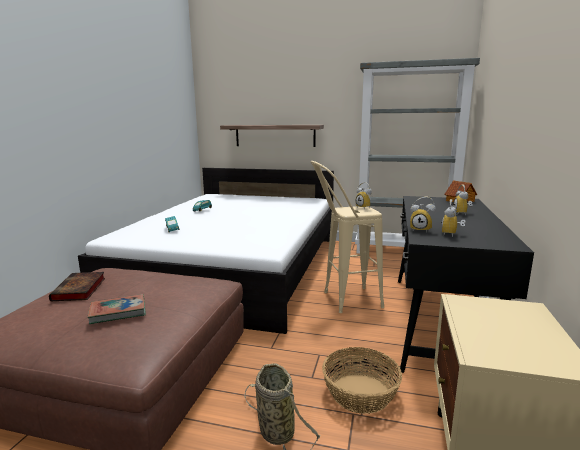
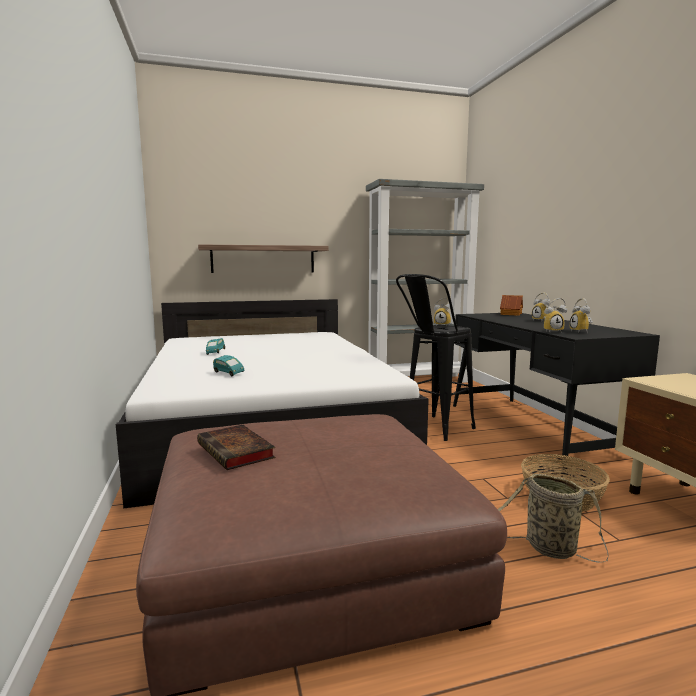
camera: 30 degrees left, 5 degrees down
(118, 312) = (350, 458): book -> none
(343, 301) = (432, 430): beige stool -> black stool

